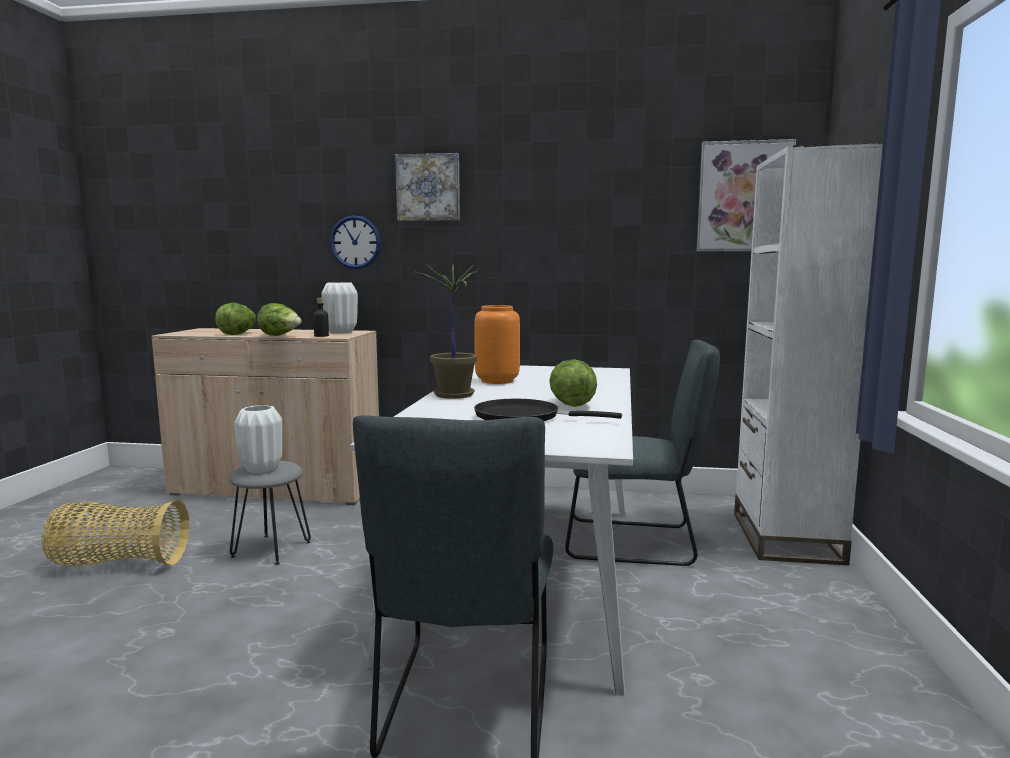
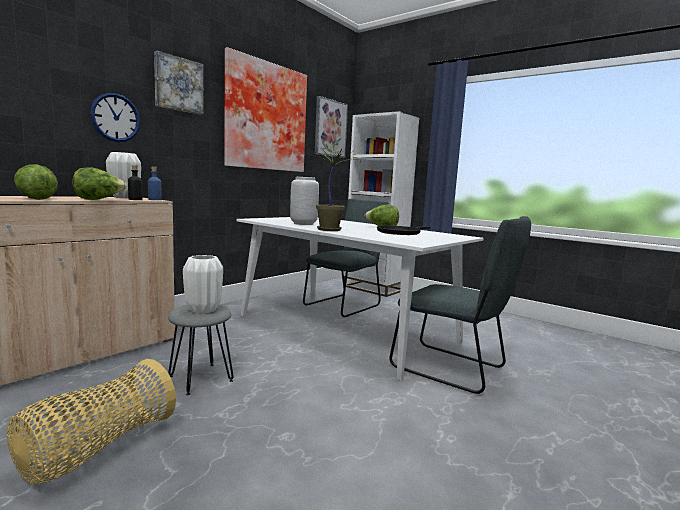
camera: 60 degrees left, 0 degrees up
(343, 336) = (154, 199): none -> blue bottle
(497, 381) = (303, 224): orange vase -> grey vase
(574, 204) = (265, 117): none -> picture

